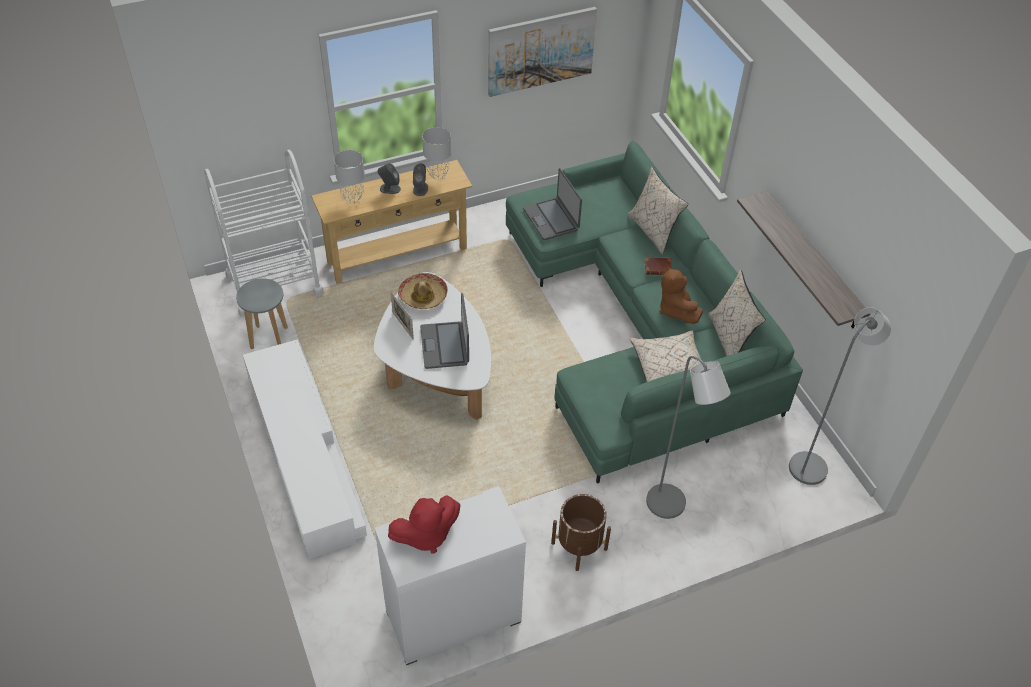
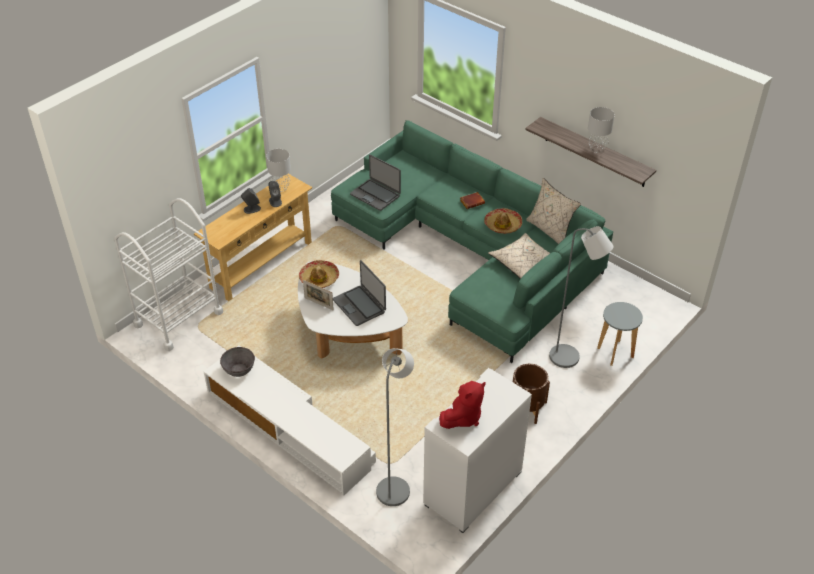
camera: 25 degrees left, 5 degrees down
(269, 338) = (202, 358): grey stool -> grey stool (615, 353)
(279, 368) = (239, 369): none -> grey bowl
(353, 198) = (228, 225): grey table lamp -> grey table lamp (597, 149)
(540, 51) = (326, 70): picture -> none
(653, 231) = (452, 179): beige pillow -> none
(676, 310) = (503, 225): brown plush toy -> hat
(812, 464) = (640, 296): grey floor lamp -> grey floor lamp (395, 486)

